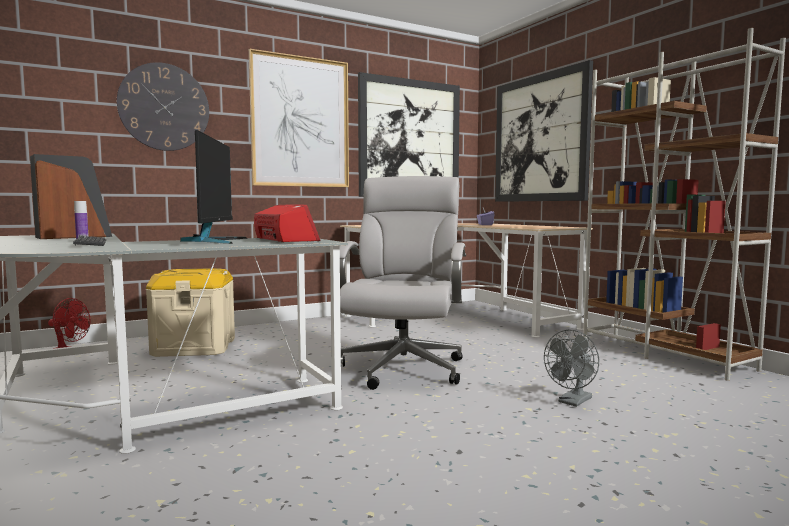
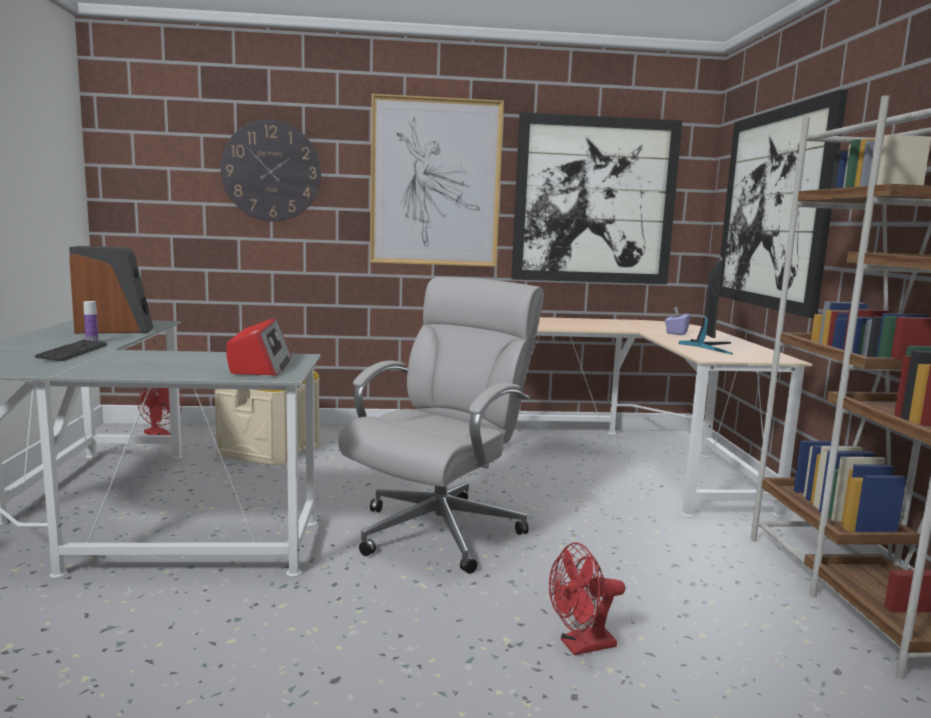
camera: 25 degrees right, 5 degrees up
(214, 241) = (189, 359): monitor -> monitor (708, 346)
(572, 402) = (580, 646): grey fan -> red fan

